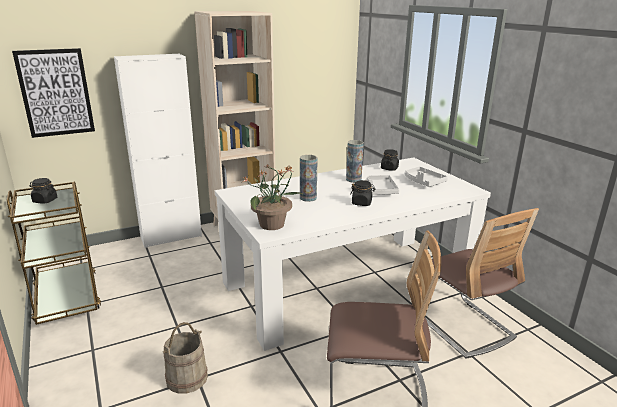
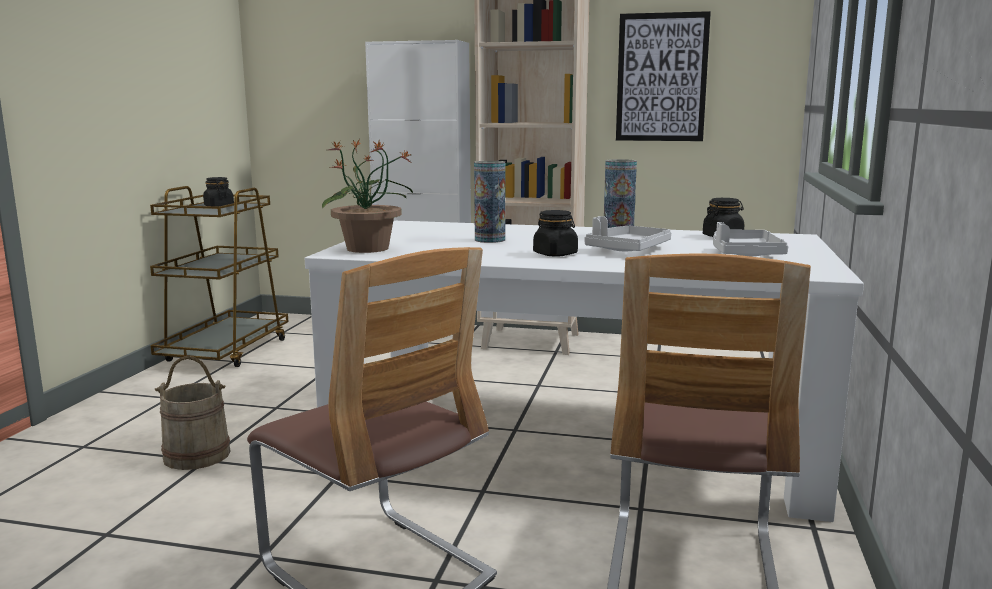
camera: 40 degrees right, 10 degrees down
(56, 93) = (310, 91): picture -> picture (661, 78)

